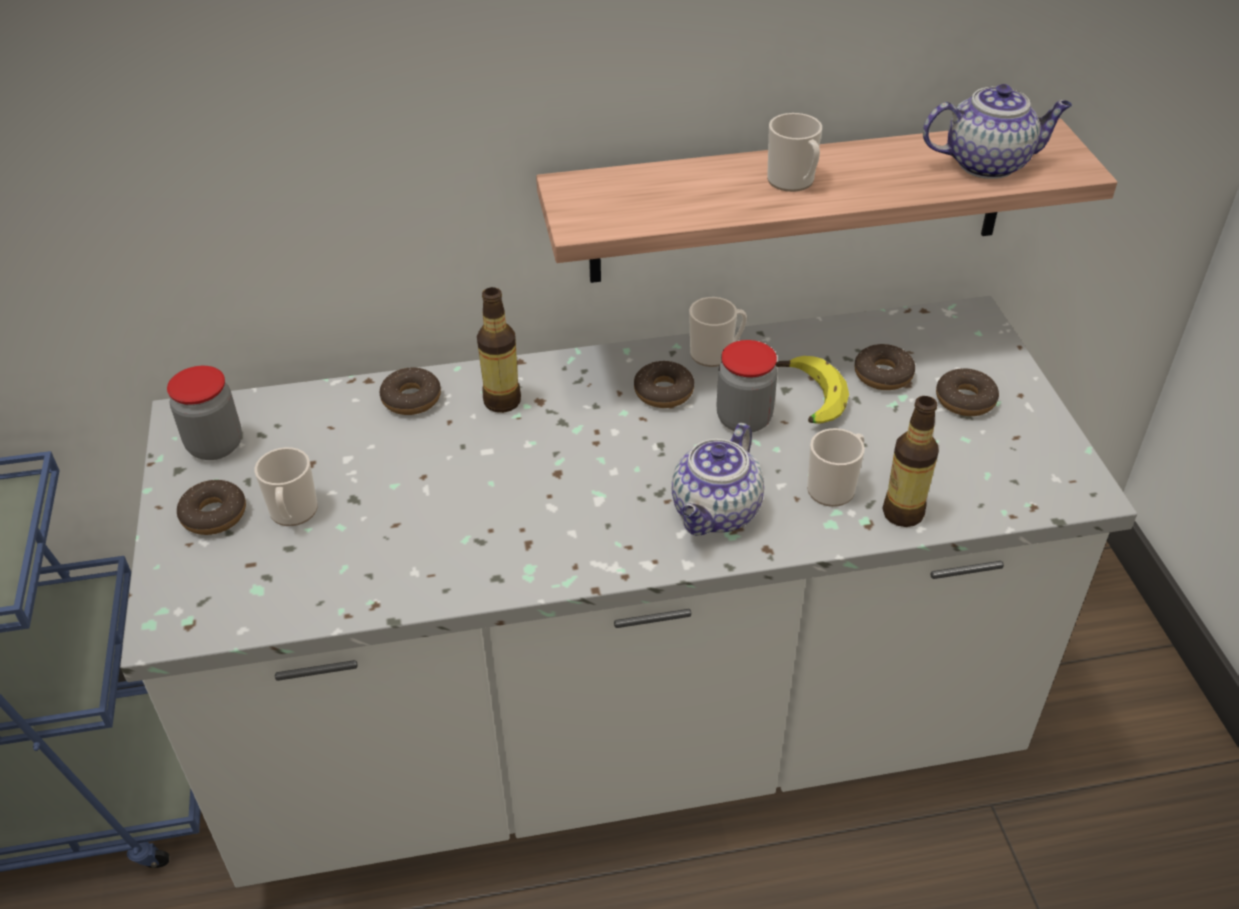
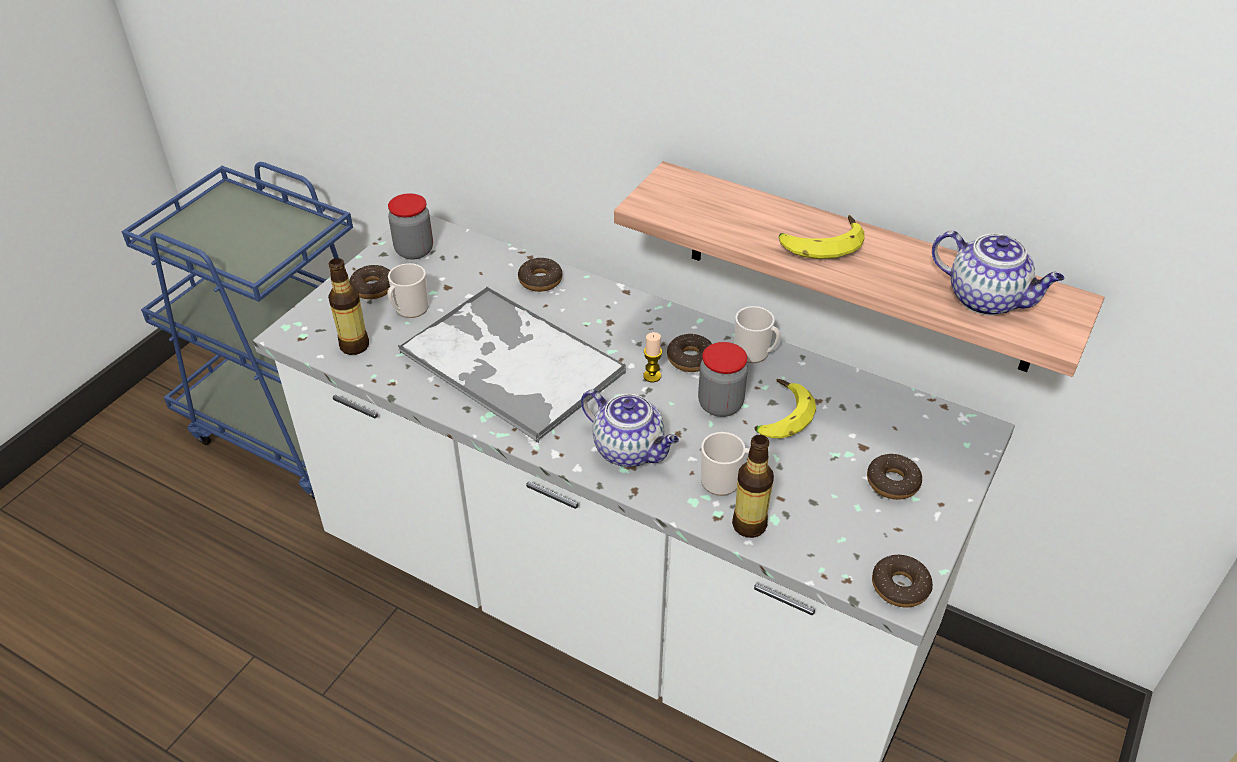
camera: 40 degrees right, 0 degrees up
(484, 502) = (509, 362): none -> tray
(502, 401) = (588, 310): bottle -> bottle (354, 346)
(648, 430) = (652, 376): none -> candle
(716, 514) = (630, 450): teapot -> teapot turned 120 degrees counterclockwise
(793, 182) = (820, 243): mug -> banana
(883, 375) = (853, 431): donut -> donut (900, 586)

